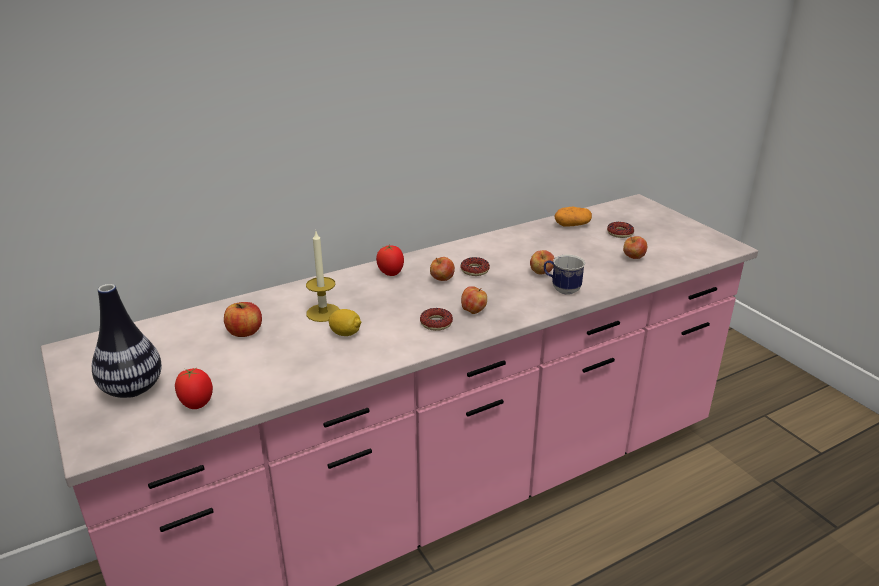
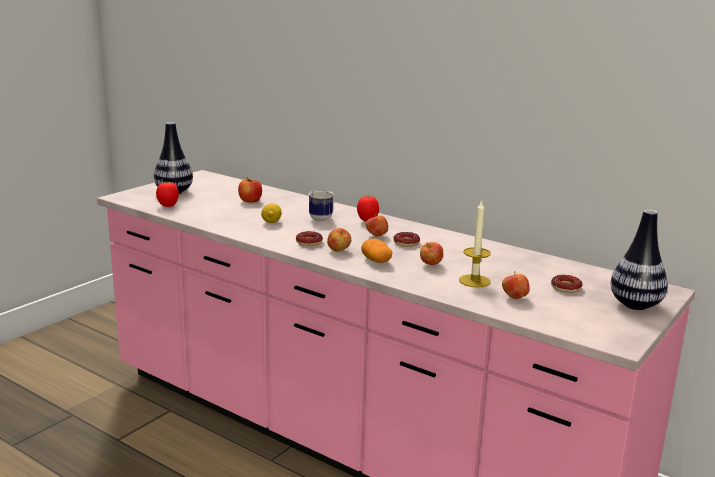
camera: 65 degrees right, 10 degrees down
(323, 313) = (292, 213): candle -> candle (474, 281)
(561, 289) = (411, 274): mug -> mug (320, 217)
(572, 225) = (551, 267): potato -> potato (376, 260)
(662, 220) = (635, 305): none -> vase

